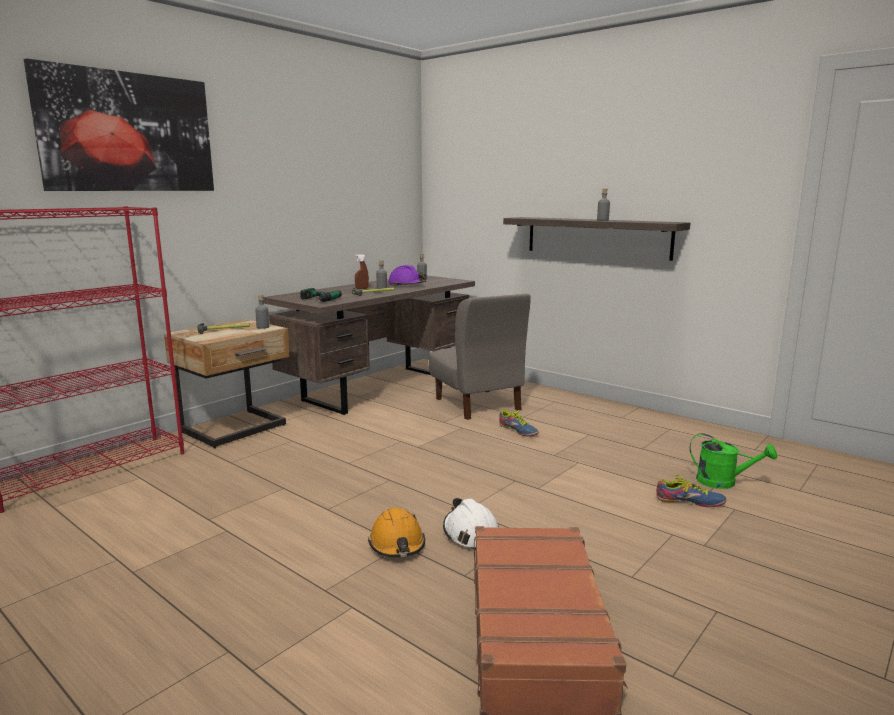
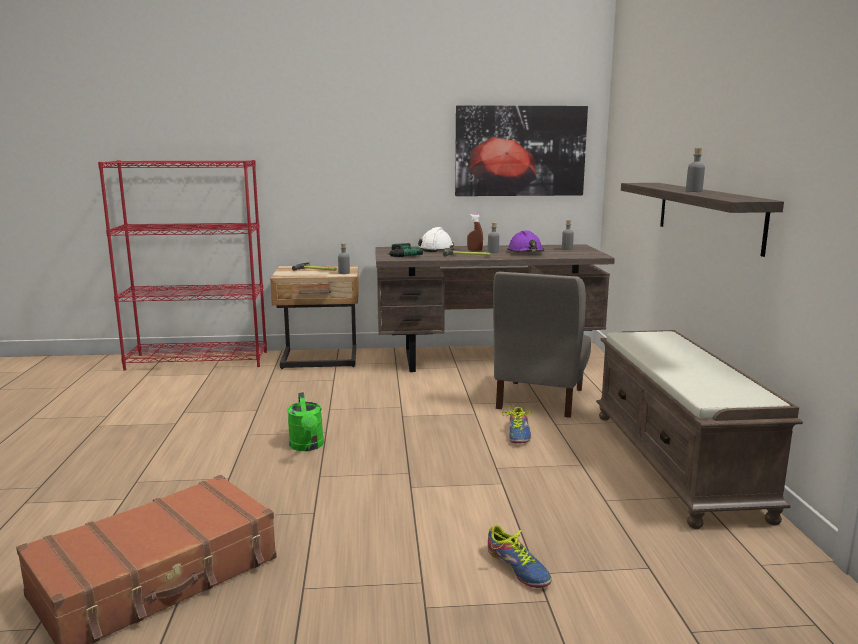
camera: 45 degrees right, 0 degrees up
(128, 132) = (263, 100): picture -> picture (520, 151)
(397, 544) = (227, 476): orange hard hat -> none
(470, 534) = (281, 494): white hard hat -> white hard hat (436, 249)
(626, 415) = (677, 463): none -> brown bench
(723, 482) = (609, 573): green watering can -> green watering can (307, 446)

